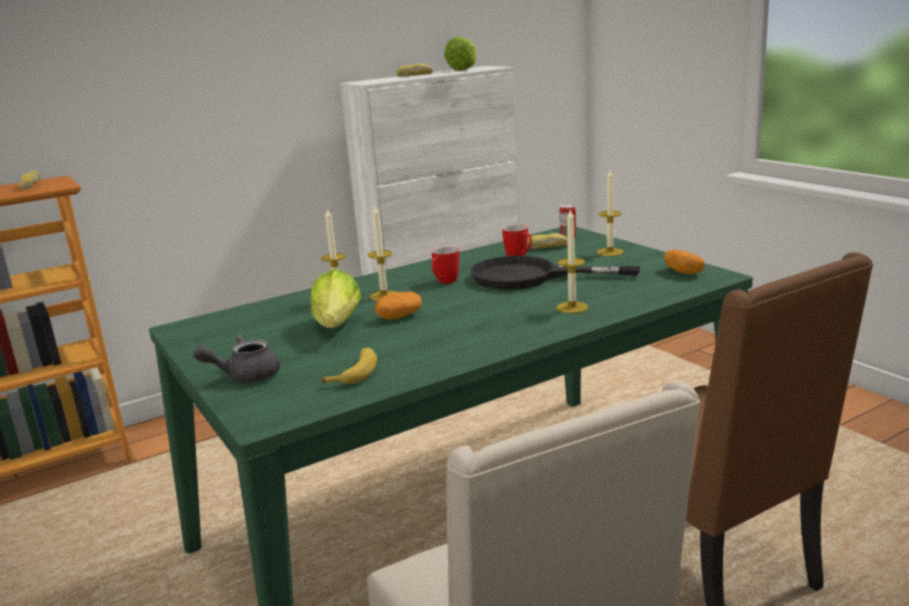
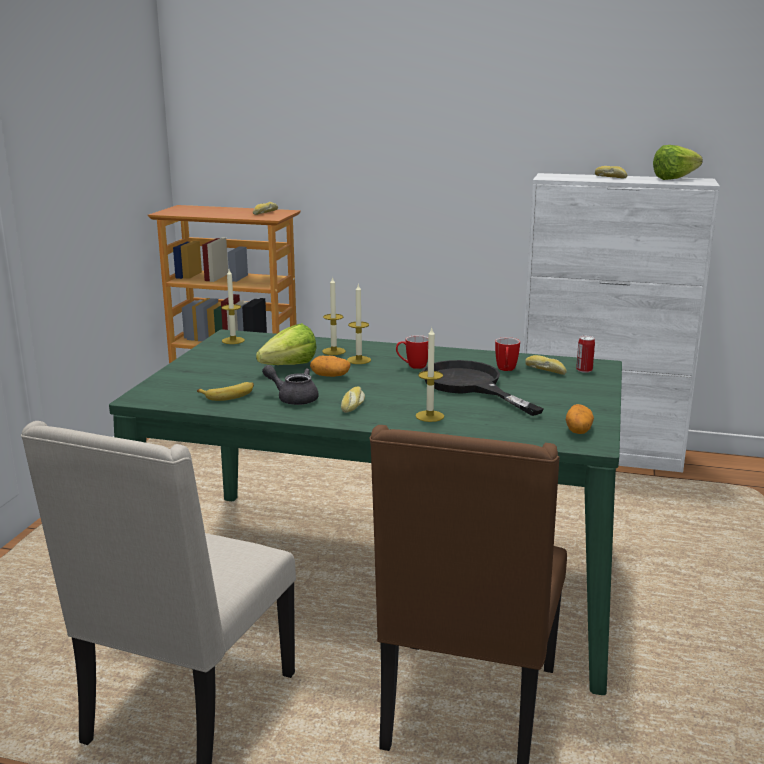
camera: 45 degrees right, 0 degrees up
(245, 376) = (188, 373): grey teapot -> grey teapot (293, 398)
(492, 327) = (353, 405): none -> bread
(610, 252) = (577, 393): candle -> candle (233, 340)

